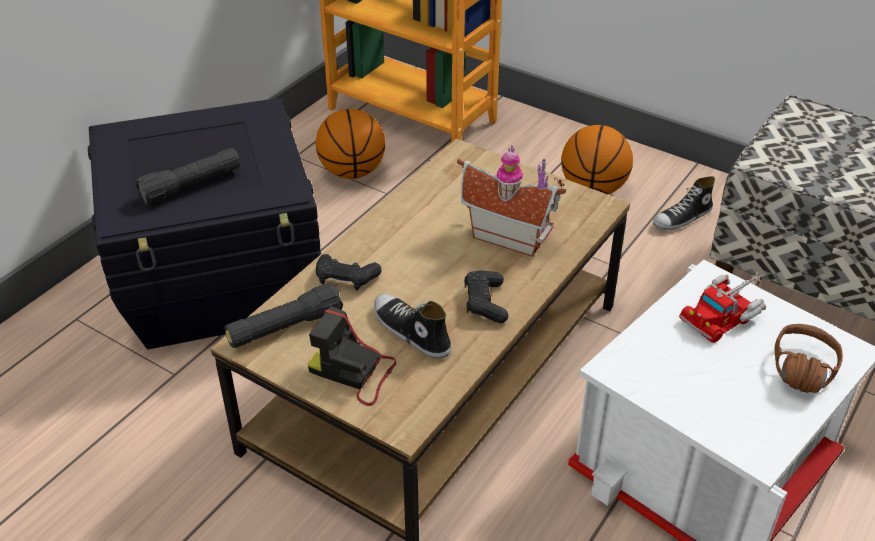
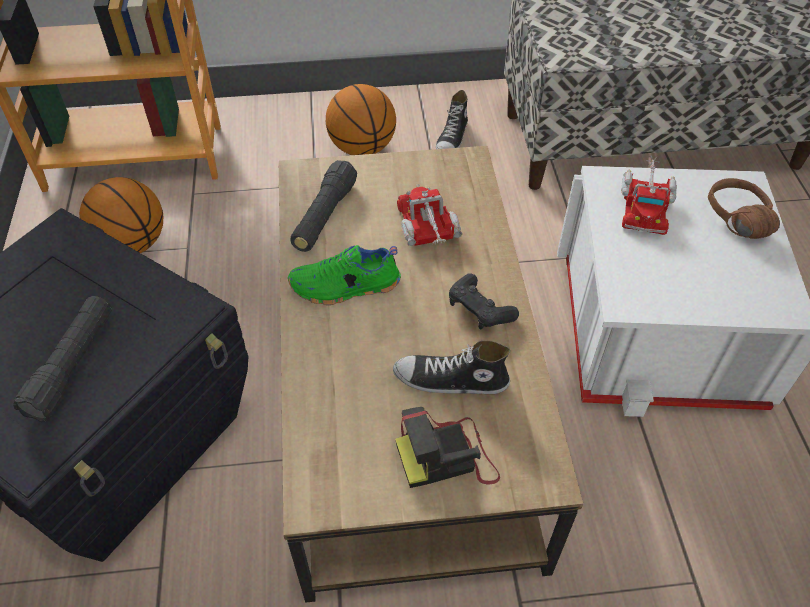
camera: 40 degrees left, 10 degrees up
(285, 327) = (333, 457): black flashlight -> black flashlight (324, 216)
(346, 279) = (334, 365): black game controller -> none
(407, 238) = (345, 287): none -> green shoe
(509, 235) = (428, 230): toy house -> toy truck

